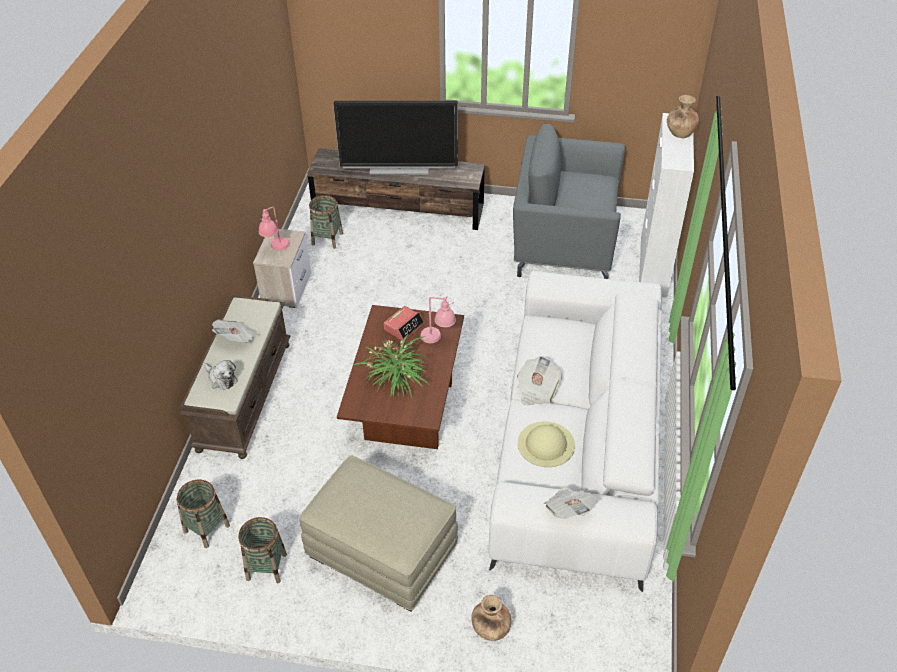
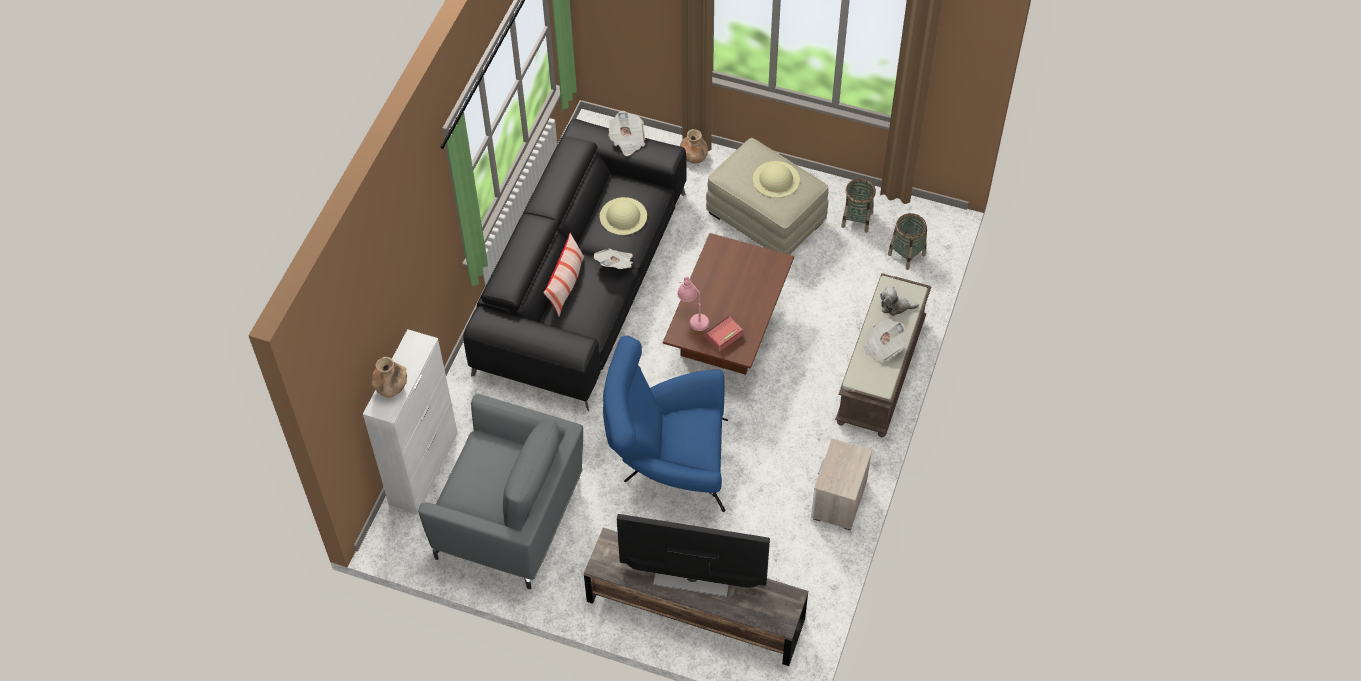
camera: 170 degrees left, 10 degrees up
(221, 379) = (895, 306): plush toy -> plush toy turned 45 degrees counterclockwise
(276, 249) = (846, 464): pink table lamp -> none
(327, 238) = (789, 571): basket -> none
(367, 508) = (776, 179): none -> beige hat
(396, 377) = (738, 284): potted plant -> none
(442, 295) = (668, 463): none -> blue armchair
(578, 442) = (581, 282): white sofa -> black sofa
(582, 363) = (566, 285): none -> pillow

